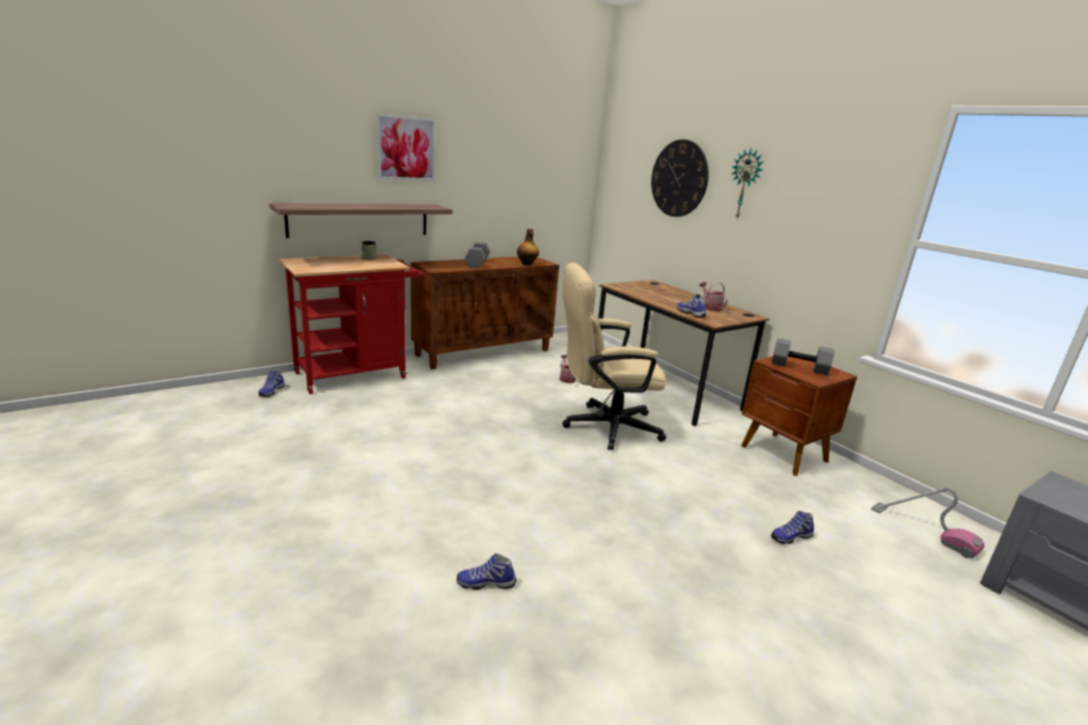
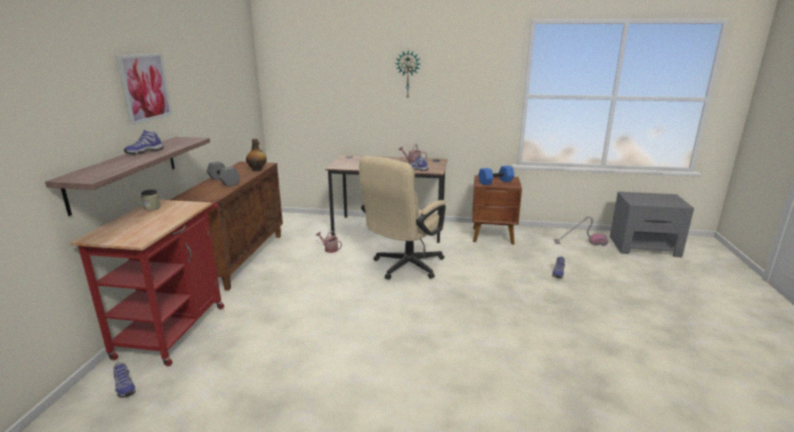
camera: 45 degrees left, 0 degrees up
(486, 582) = (517, 383): shoe -> shoe (144, 152)
(679, 178) = (348, 76): wall clock -> none
(798, 367) = (495, 182): grey dumbbell -> blue dumbbell

